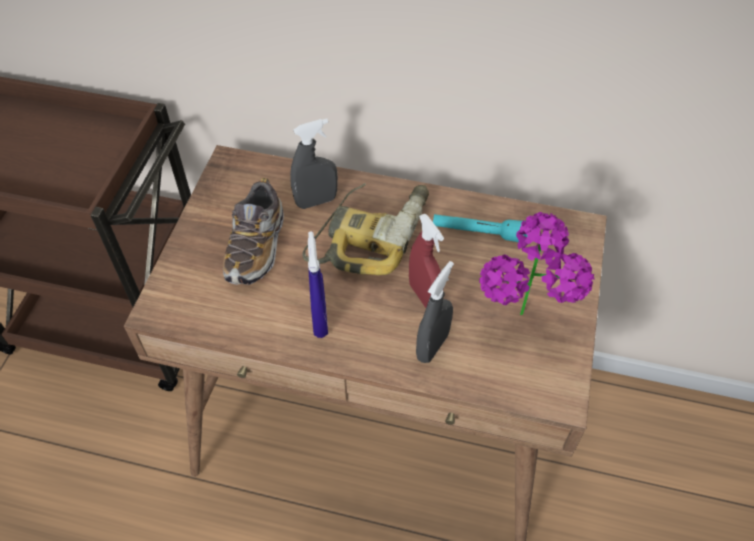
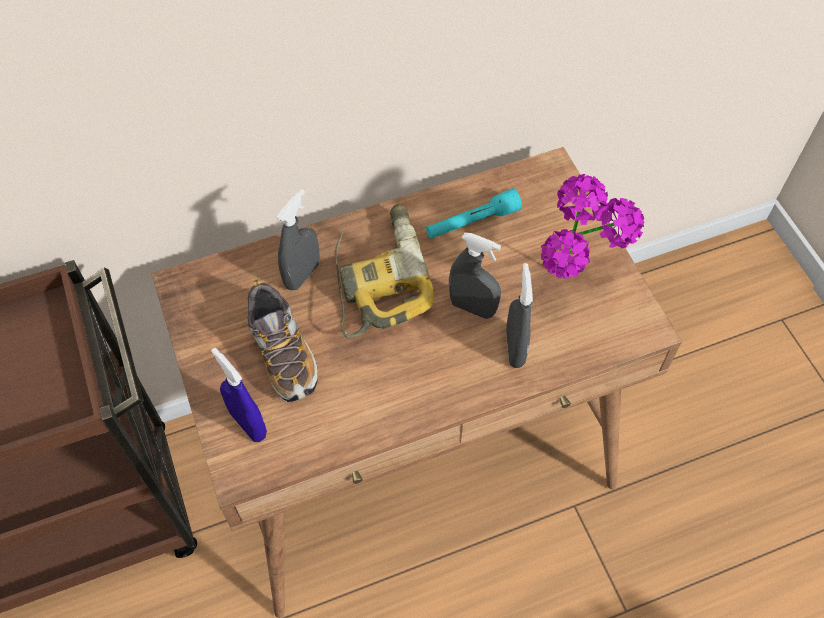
camera: 35 degrees left, 5 degrees up
(319, 320) = (400, 385): blue spray bottle -> blue spray bottle (248, 424)
(424, 296) = (472, 307): red spray bottle -> grey spray bottle

